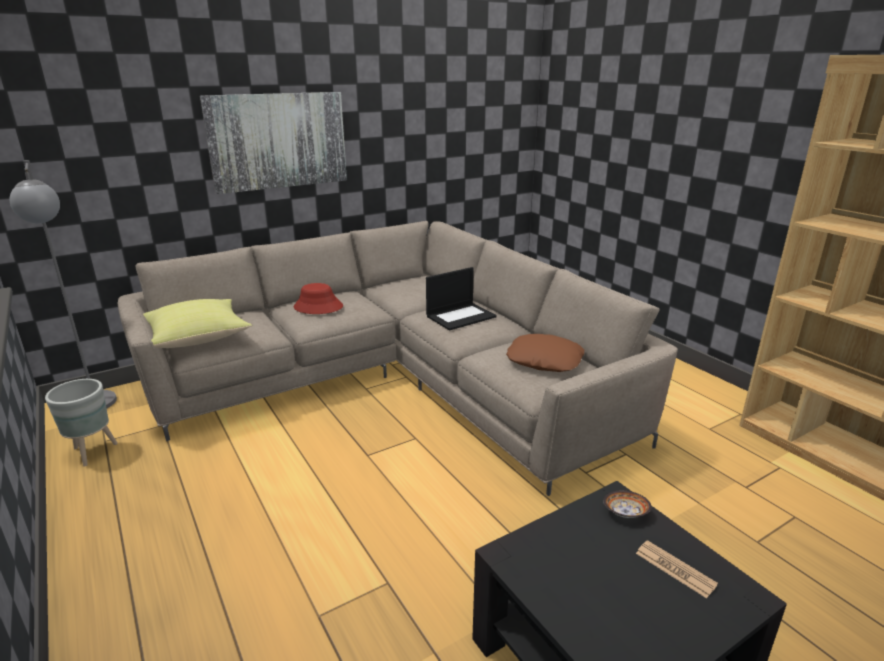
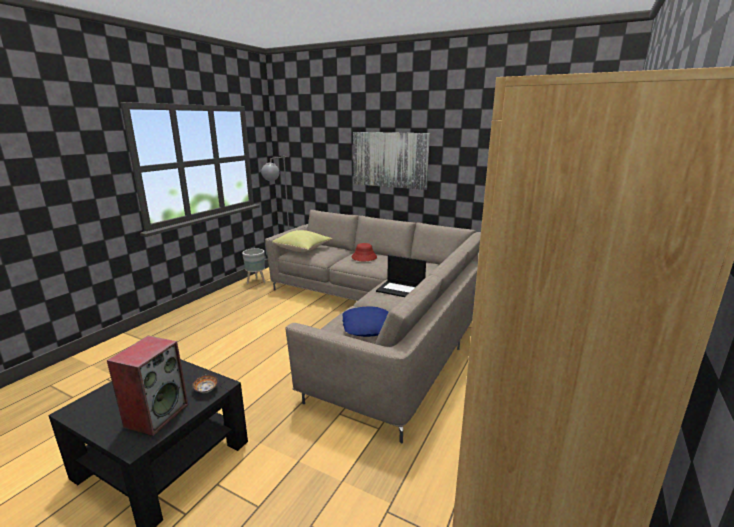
camera: 60 degrees right, 5 degrees down
(545, 360) = (368, 327): brown pillow -> blue pillow
(675, 569) = (157, 414): newspaper -> speaker

